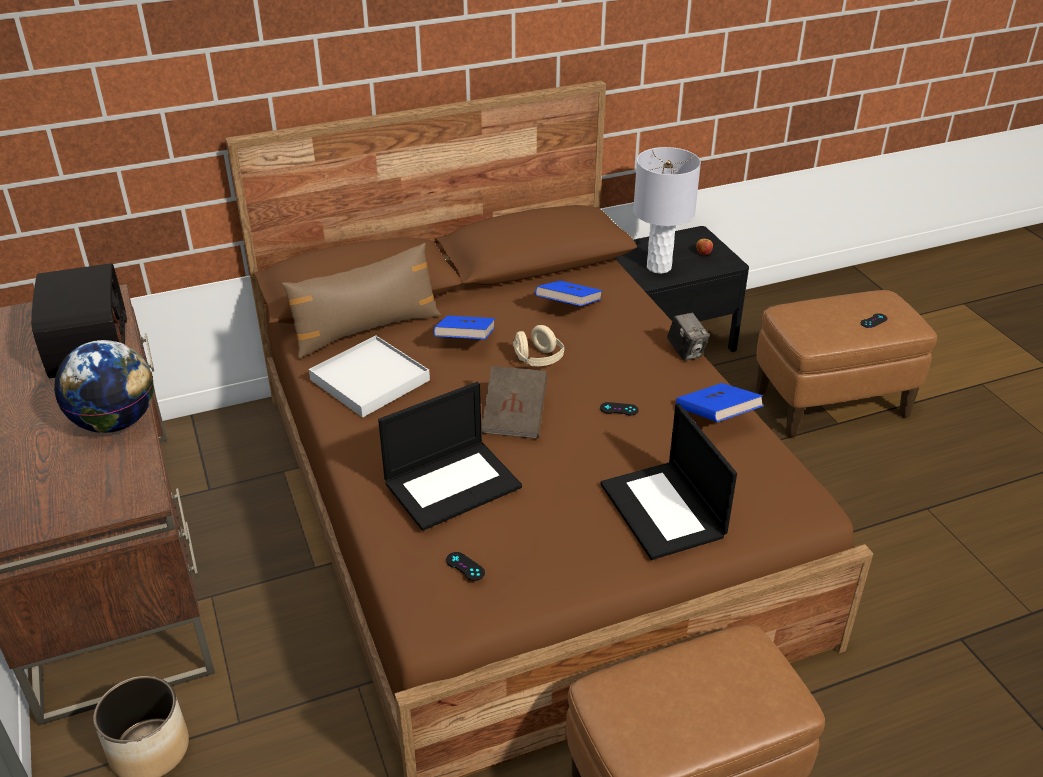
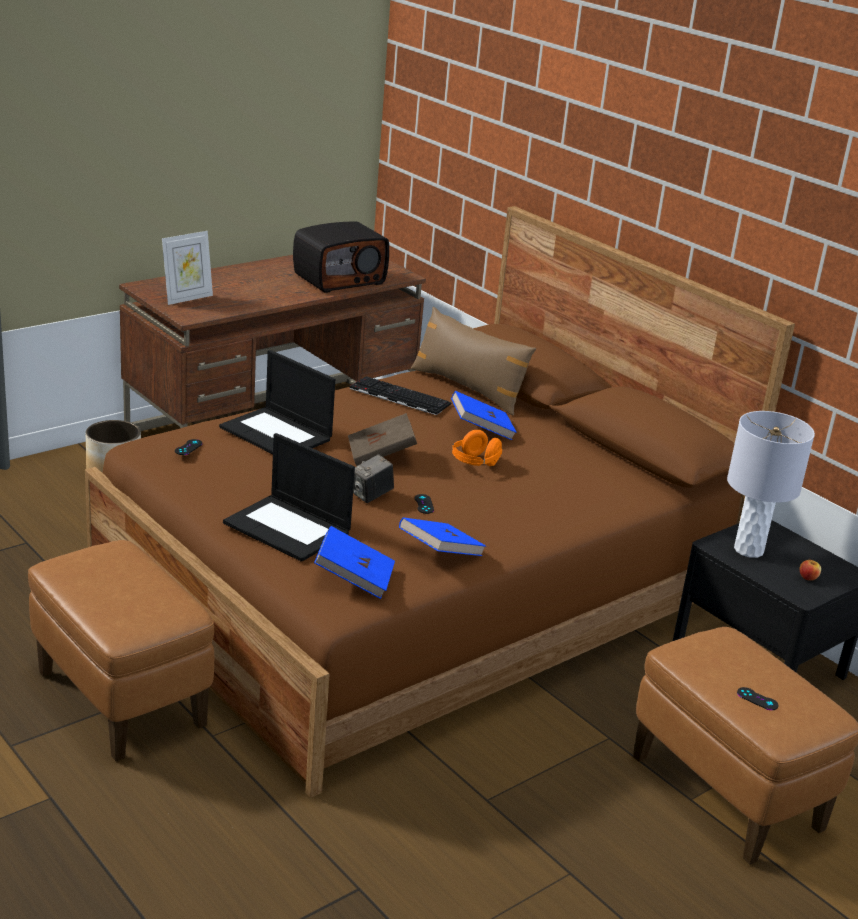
camera: 70 degrees right, 10 degrees down
(70, 492) = (187, 298): none -> picture frame
(115, 422) = (261, 299): globe -> none
(370, 380) = (398, 396): white tray -> keyboard
(538, 360) = (475, 463): beige headphones -> orange headphones
(568, 307) = (574, 472): blue book -> blue book (354, 579)
(664, 511) = (289, 528): laptop -> laptop turned 105 degrees counterclockwise
(686, 352) = (542, 536): camera -> camera (371, 496)

